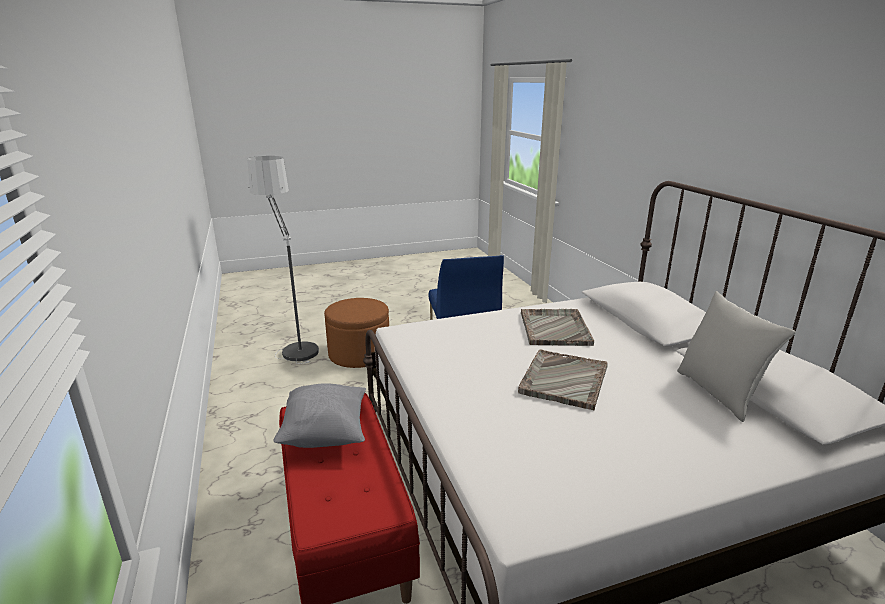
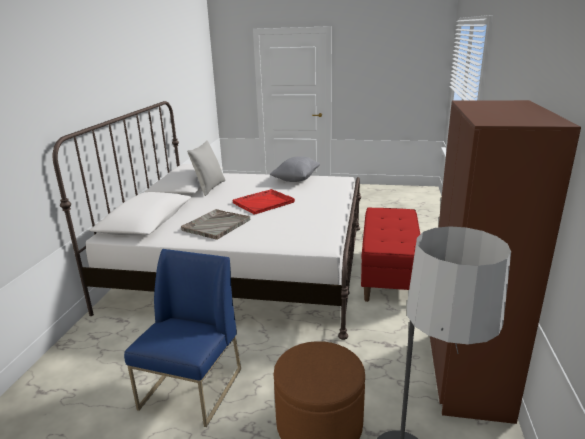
camera: 150 degrees left, 0 degrees up
(243, 411) = (465, 375): none -> brown wardrobe
(325, 434) = (396, 236): grey pillow -> grey pillow (296, 179)
(563, 380) = (264, 202): grey tray -> red tray

